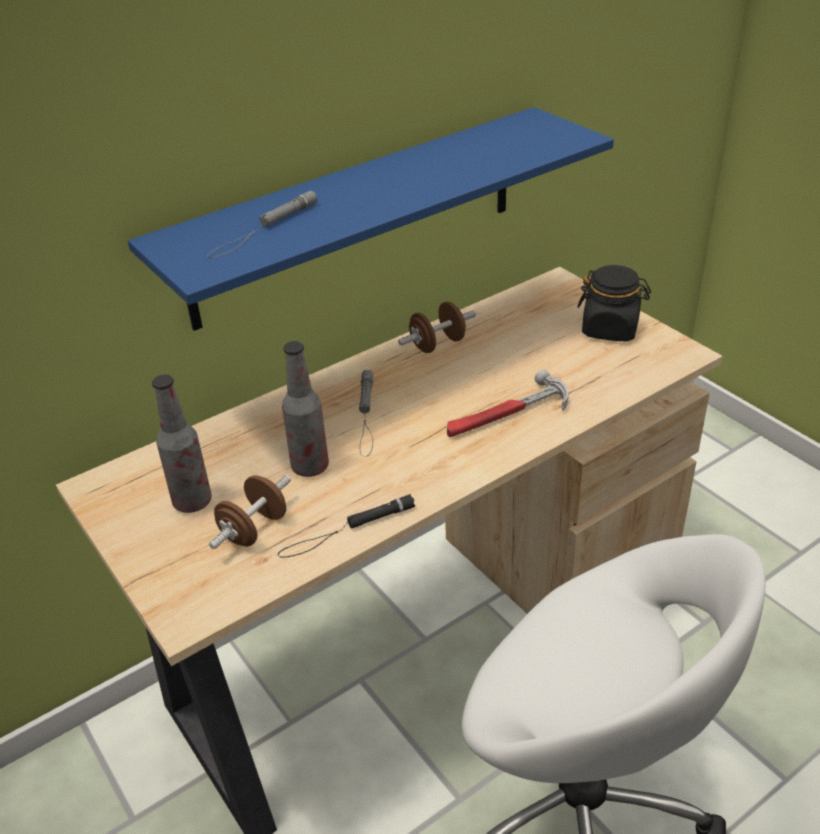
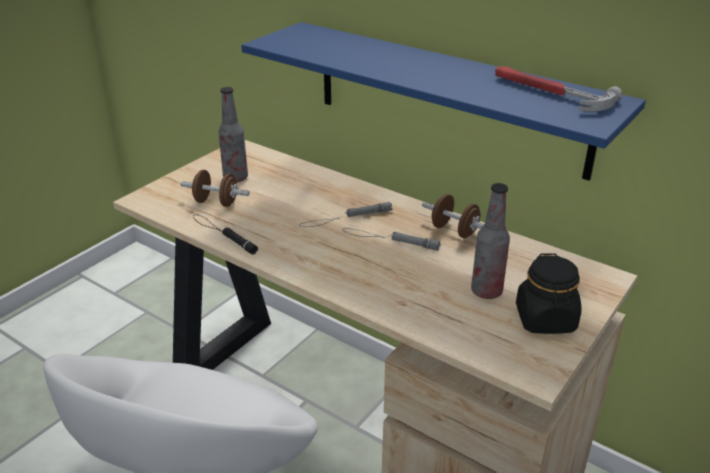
camera: 70 degrees right, 5 degrees down
(263, 229) = (331, 47): grey flashlight -> grey flashlight (389, 239)
(310, 467) = (281, 208): bottle -> bottle (486, 291)
(507, 415) = (376, 278): hammer -> hammer (549, 93)

